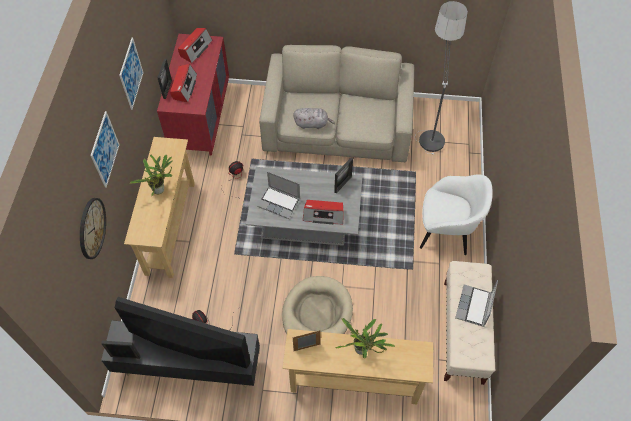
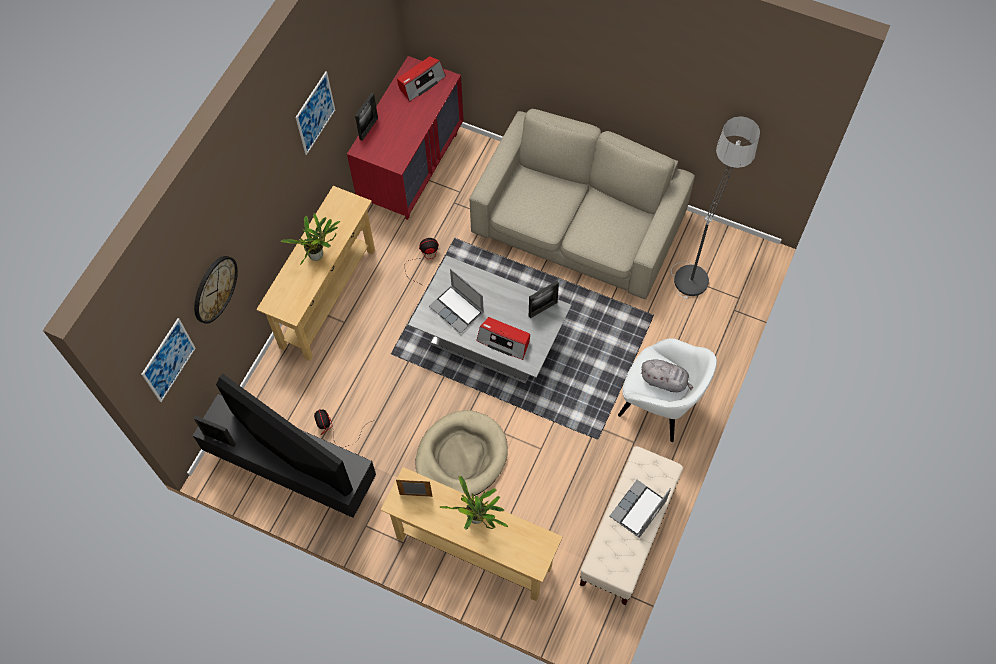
camera: 20 degrees right, 5 degrees up
(105, 149) = (254, 202): picture -> picture (168, 360)
(184, 87) = (389, 131): radio -> none
(312, 124) = (536, 219): grey plush toy -> grey plush toy (665, 381)

